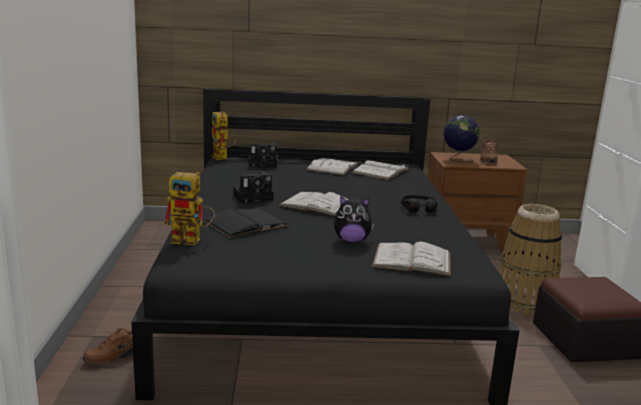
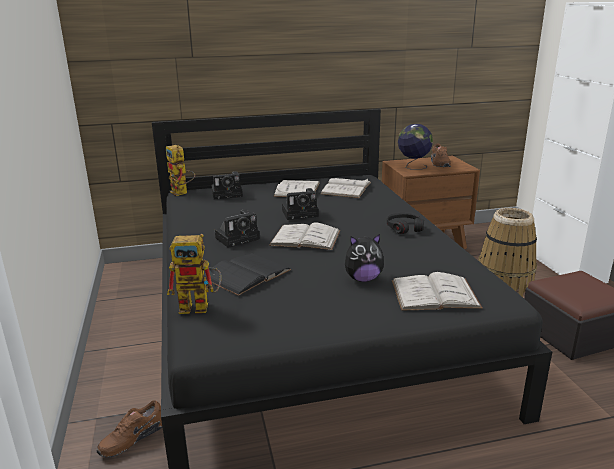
camera: 10 degrees left, 5 degrees up
(324, 185) = (301, 213): none -> camera

